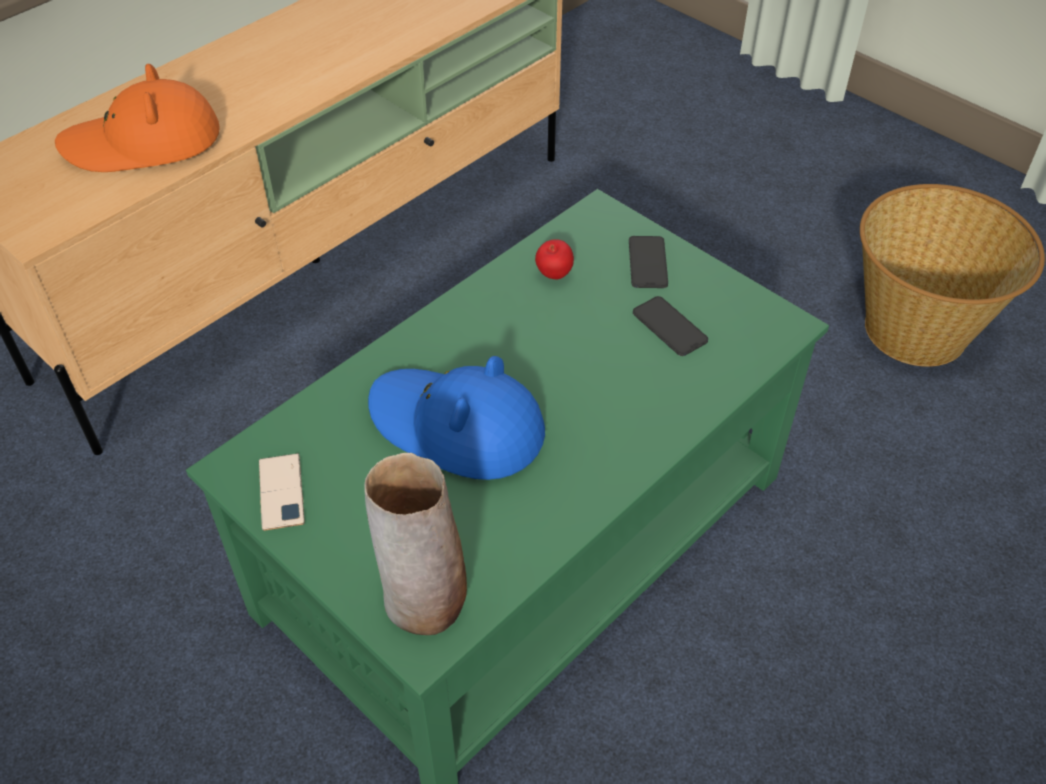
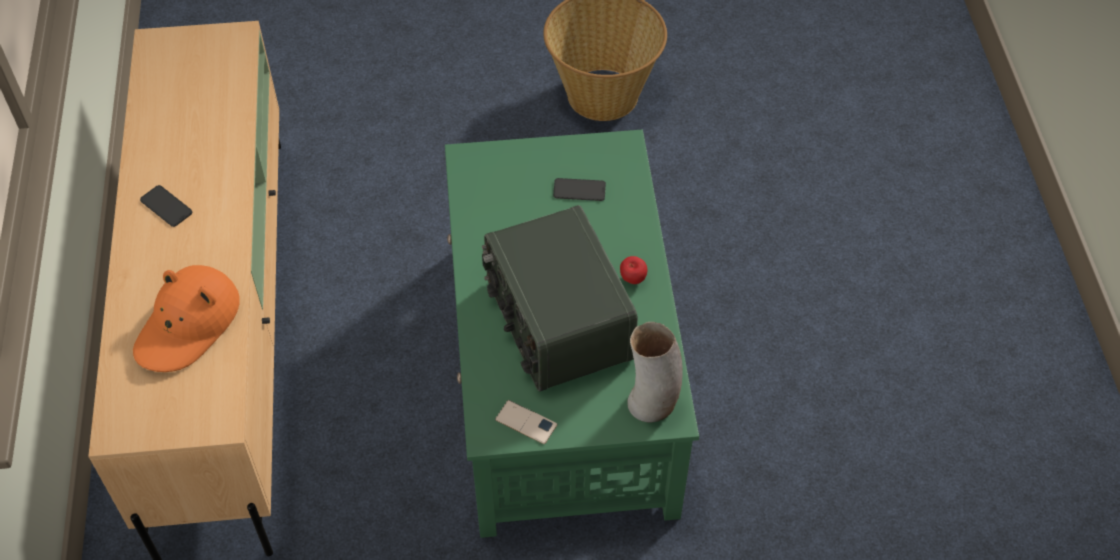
camera: 50 degrees left, 5 degrees up
(457, 426) = (556, 322): blue hat -> radio
(554, 275) = (492, 210): apple -> apple (632, 279)
(648, 262) = (525, 165): phone -> phone (166, 206)

